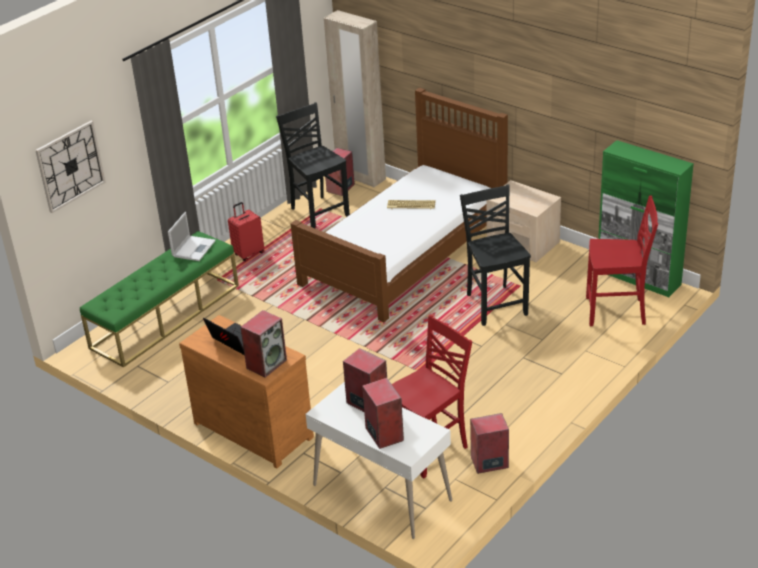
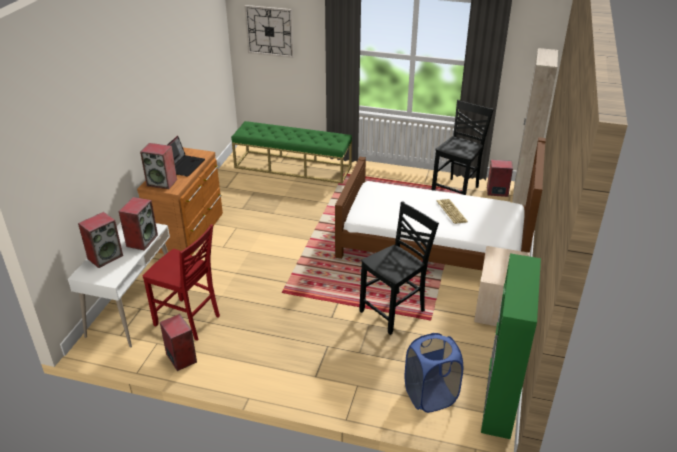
camera: 65 degrees right, 0 degrees up
(194, 248) = (327, 138): laptop -> none
(248, 254) = (382, 177): red suitcase -> none
(617, 312) = (430, 396): red chair -> blue laundry basket

